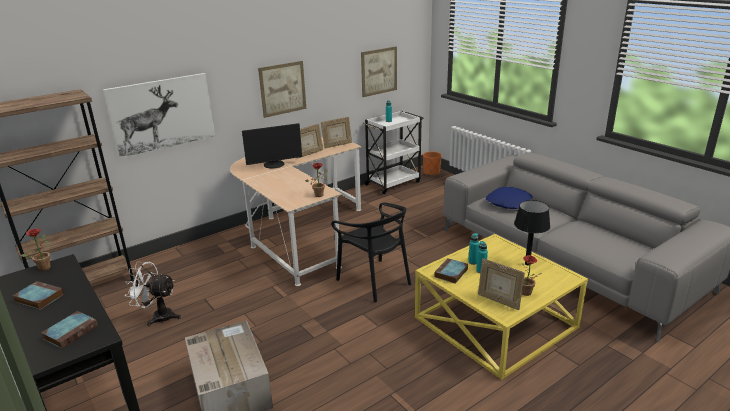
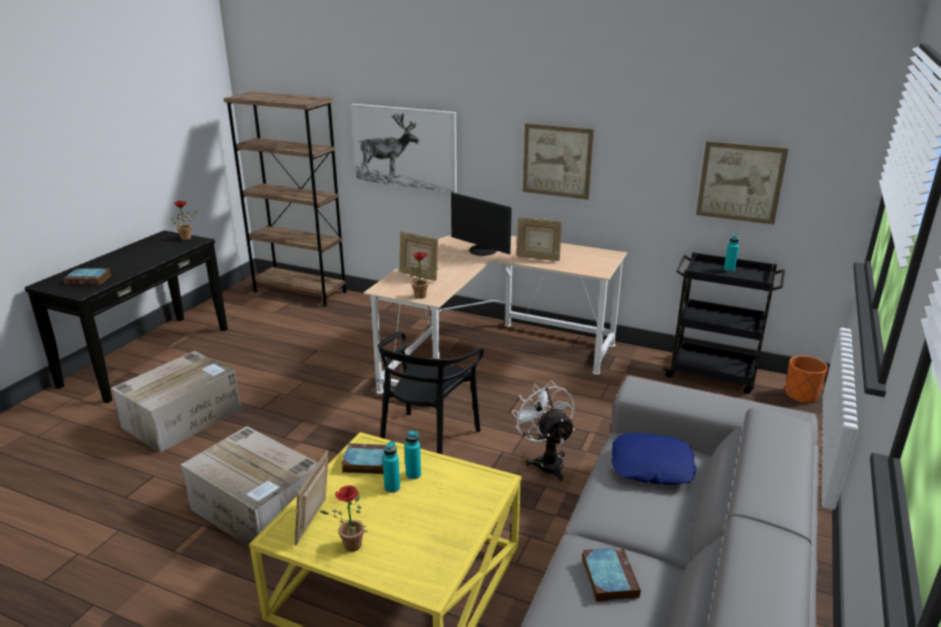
camera: 60 degrees right, 0 degrees up
(38, 298) = (138, 253): book -> book (608, 577)
(158, 316) = (275, 340): white fan -> white fan (546, 461)
(337, 145) = (589, 264): picture frame -> picture frame (418, 276)
(392, 364) = (259, 509): none -> cardboard box
(393, 183) = (713, 374): white cart -> black cart
(527, 264) = (444, 530): black table lamp -> none

